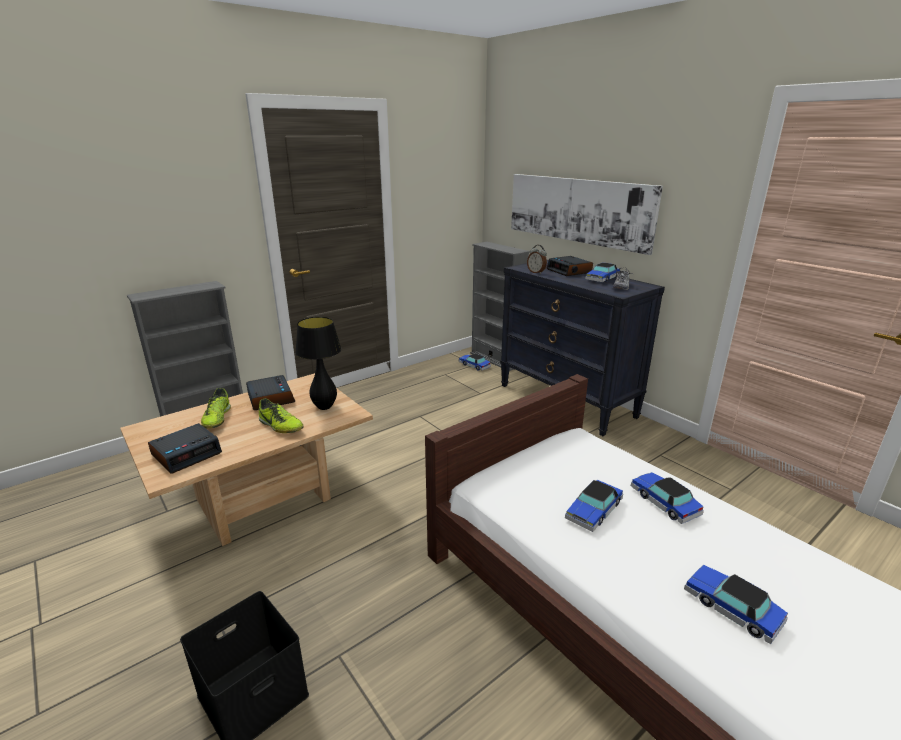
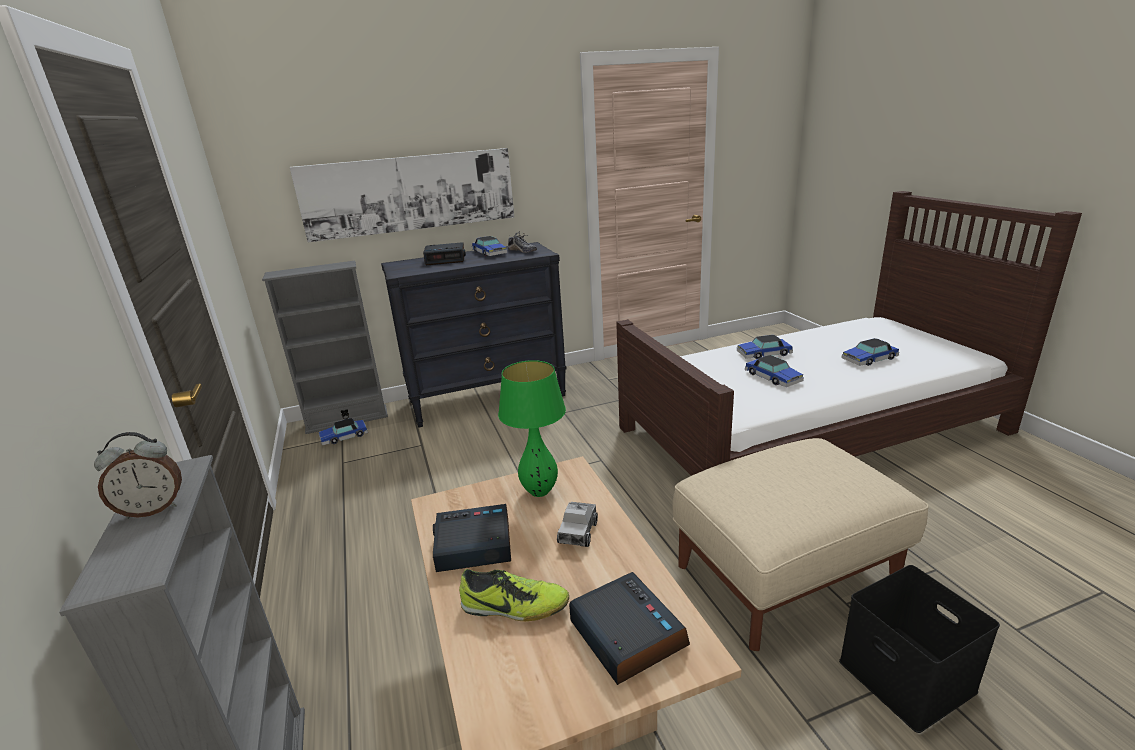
camera: 70 degrees left, 0 degrees up
(280, 426) = (578, 532): shoe -> toy truck
(324, 407) = (540, 491): black table lamp -> green table lamp
(372, 608) = (784, 574): none -> beige ottoman
(536, 272) = (432, 269): alarm clock -> alarm clock (153, 509)

